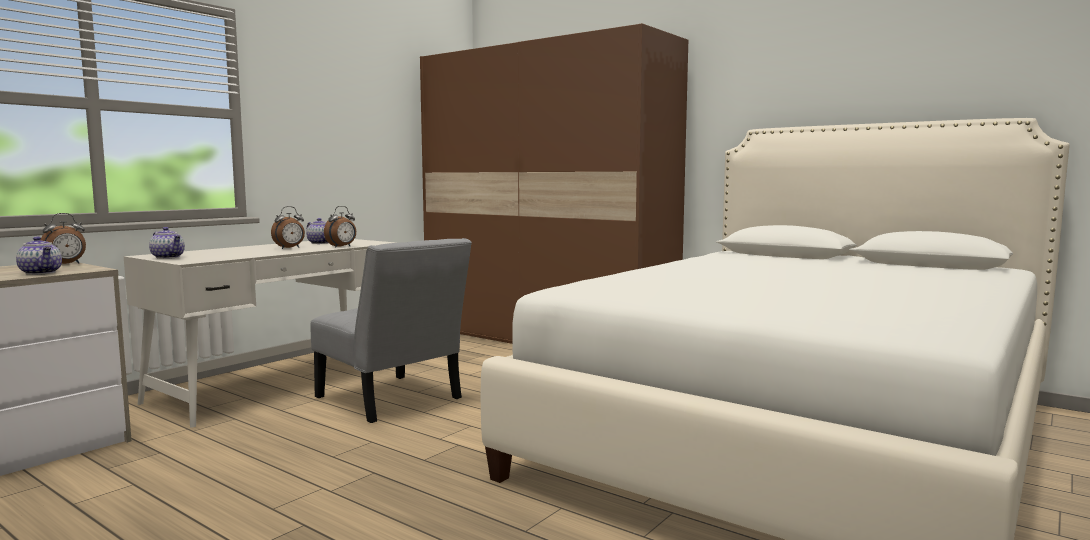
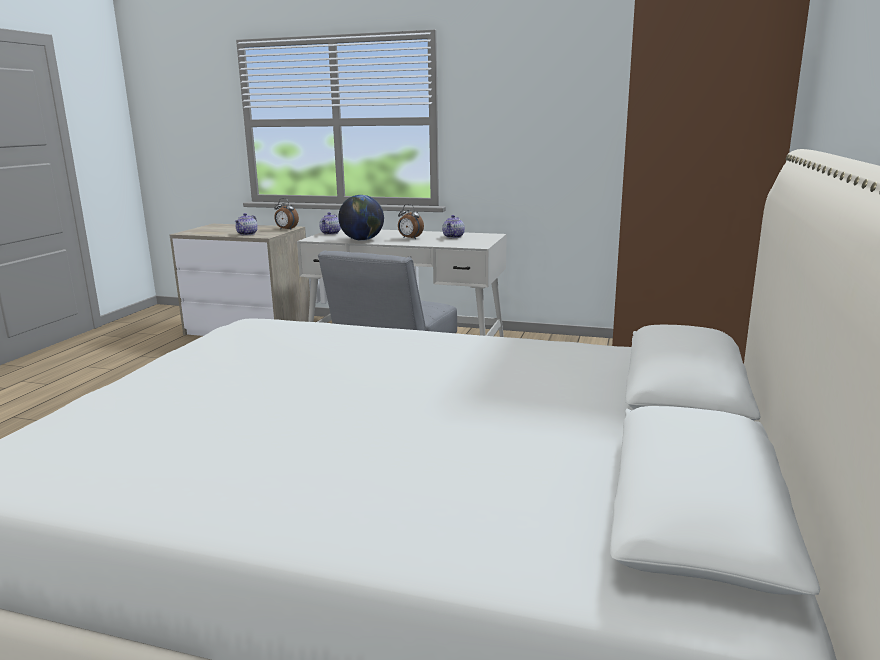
camera: 70 degrees right, 10 degrees up
(253, 254) = (362, 240): none -> globe
(342, 247) = (432, 244): alarm clock -> none

